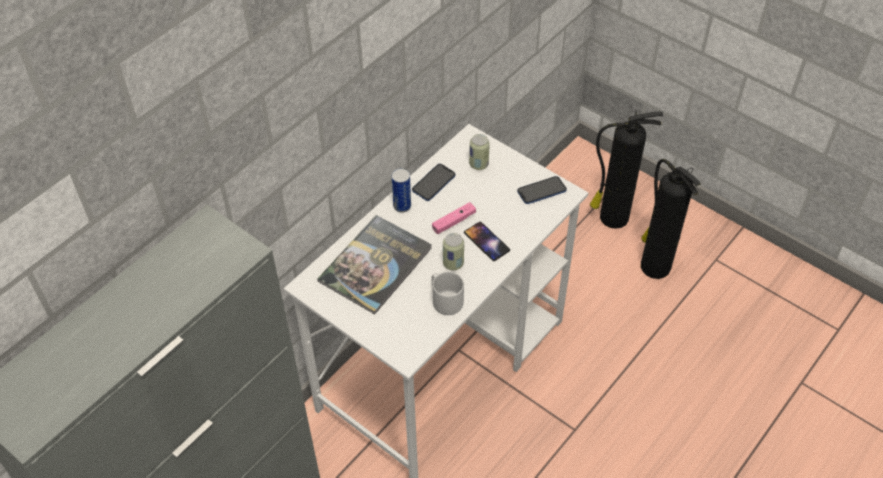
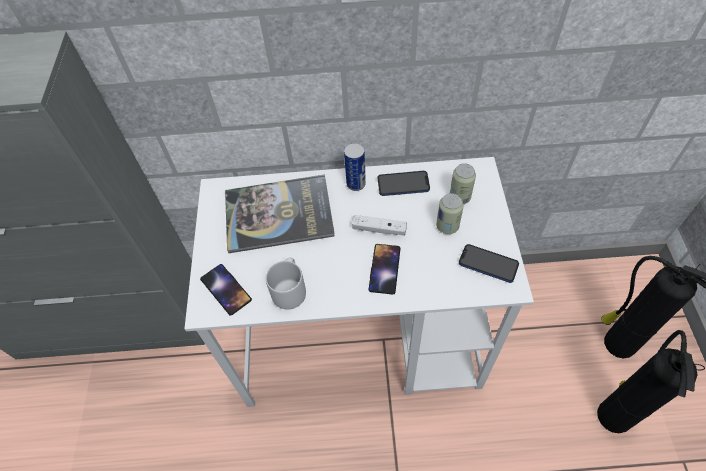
camera: 50 degrees right, 5 degrees up
(403, 334) = (226, 289): none -> phone
(453, 263) = (334, 264): can -> can (447, 226)
(454, 222) = (379, 229): pink game controller -> white game controller

